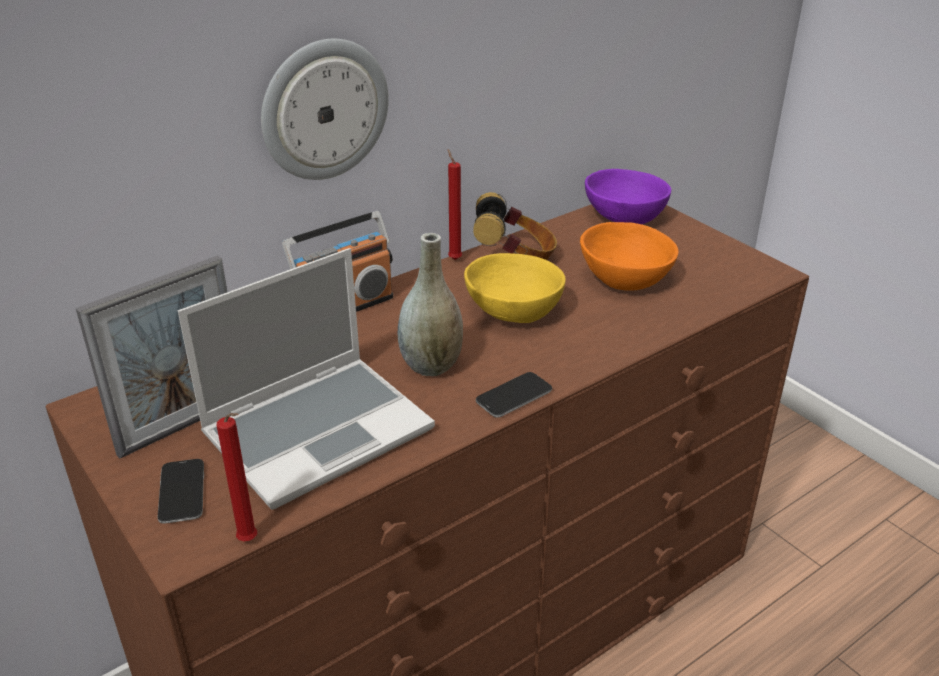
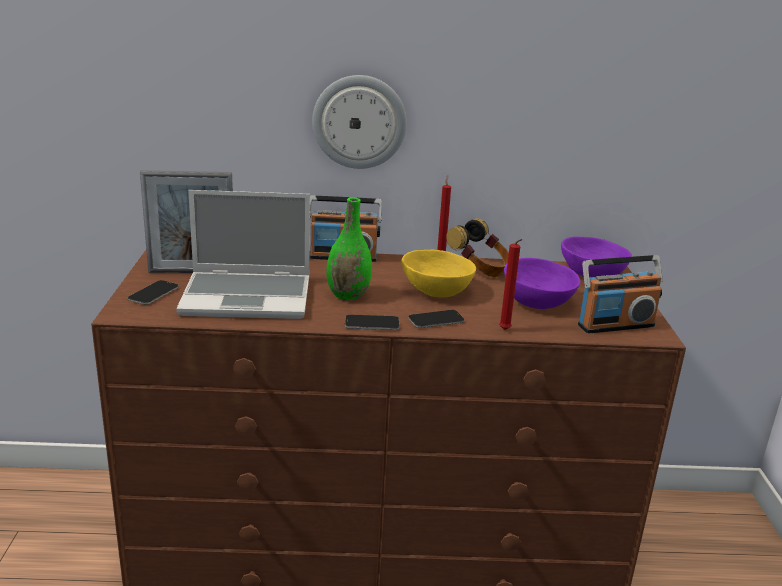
camera: 35 degrees right, 10 degrees down
(250, 541) = (152, 322): red candle -> red candle (505, 330)
(431, 365) = (348, 295): grey vase -> green vase
(569, 355) = (436, 320): none -> phone
(624, 279) = (536, 301): orange bowl -> purple bowl
(727, 276) = (615, 325): none -> radio

